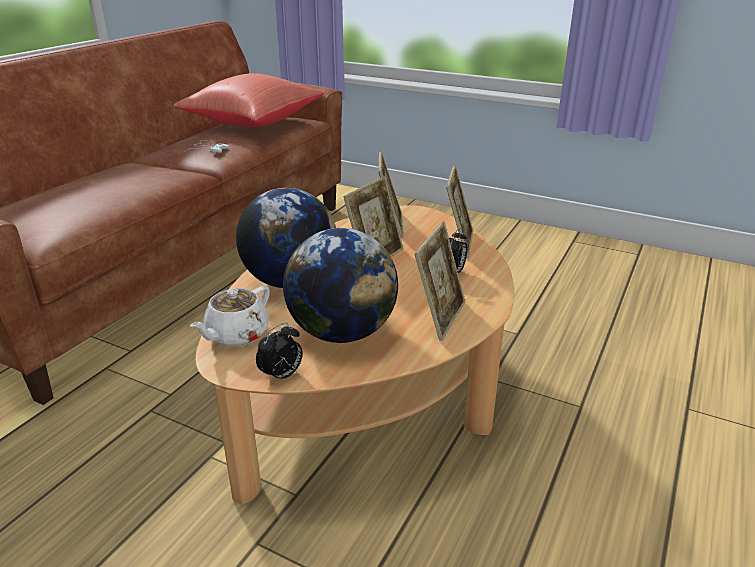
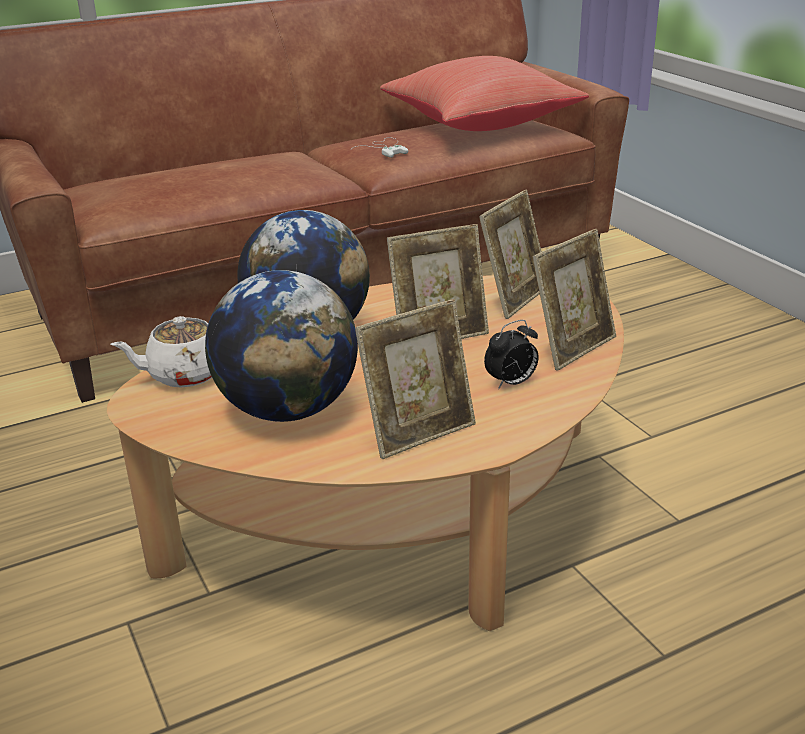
camera: 35 degrees right, 0 degrees up
(282, 376) = (173, 432): alarm clock -> none

